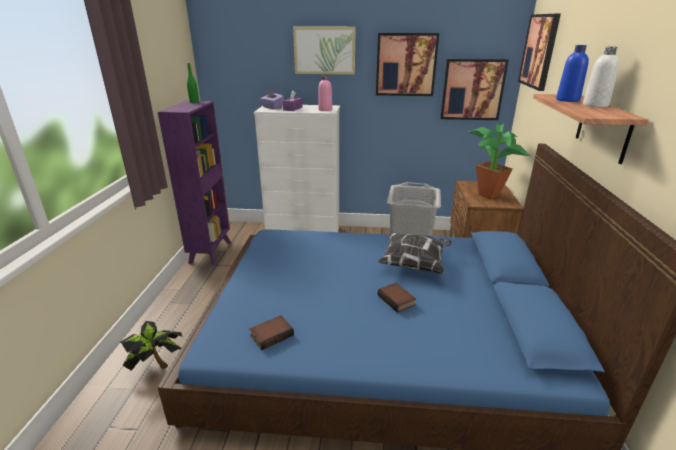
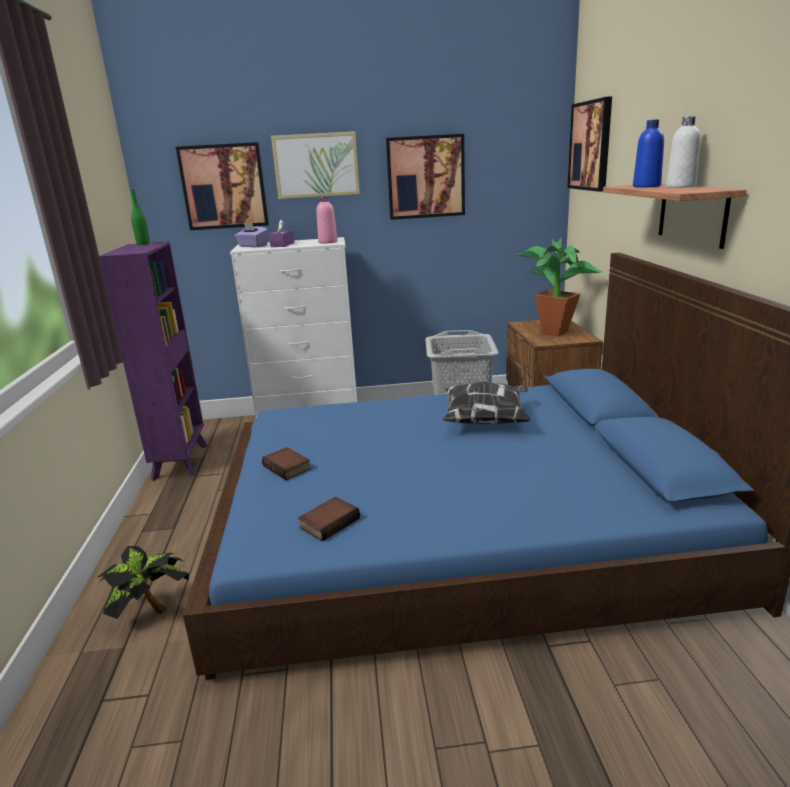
camera: 10 degrees left, 5 degrees down
(397, 300) = (480, 461): book -> book (288, 467)
(472, 89) = (512, 203): picture -> picture (224, 186)

